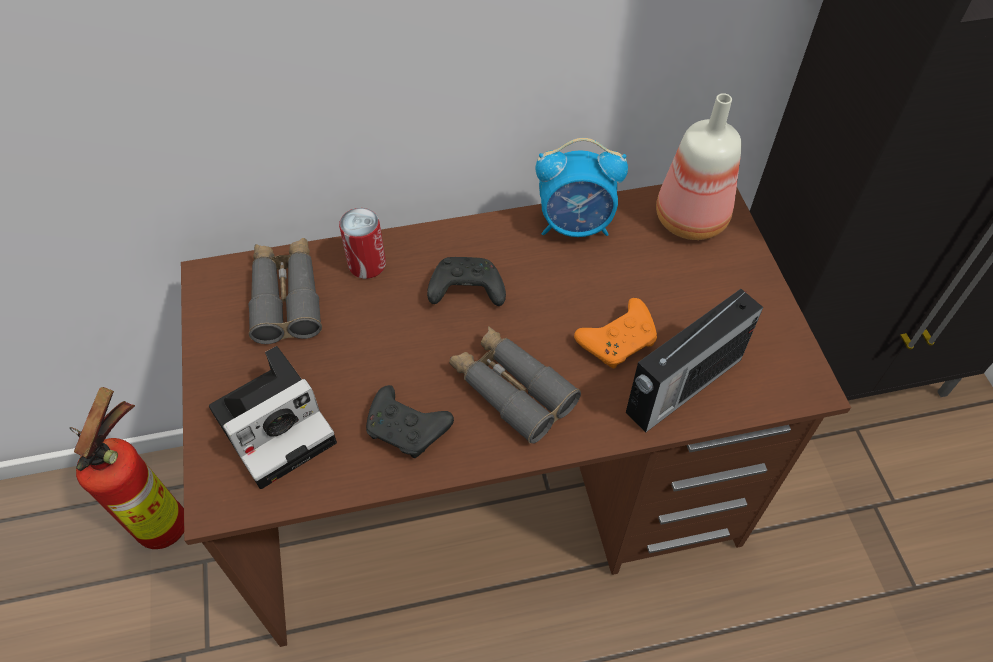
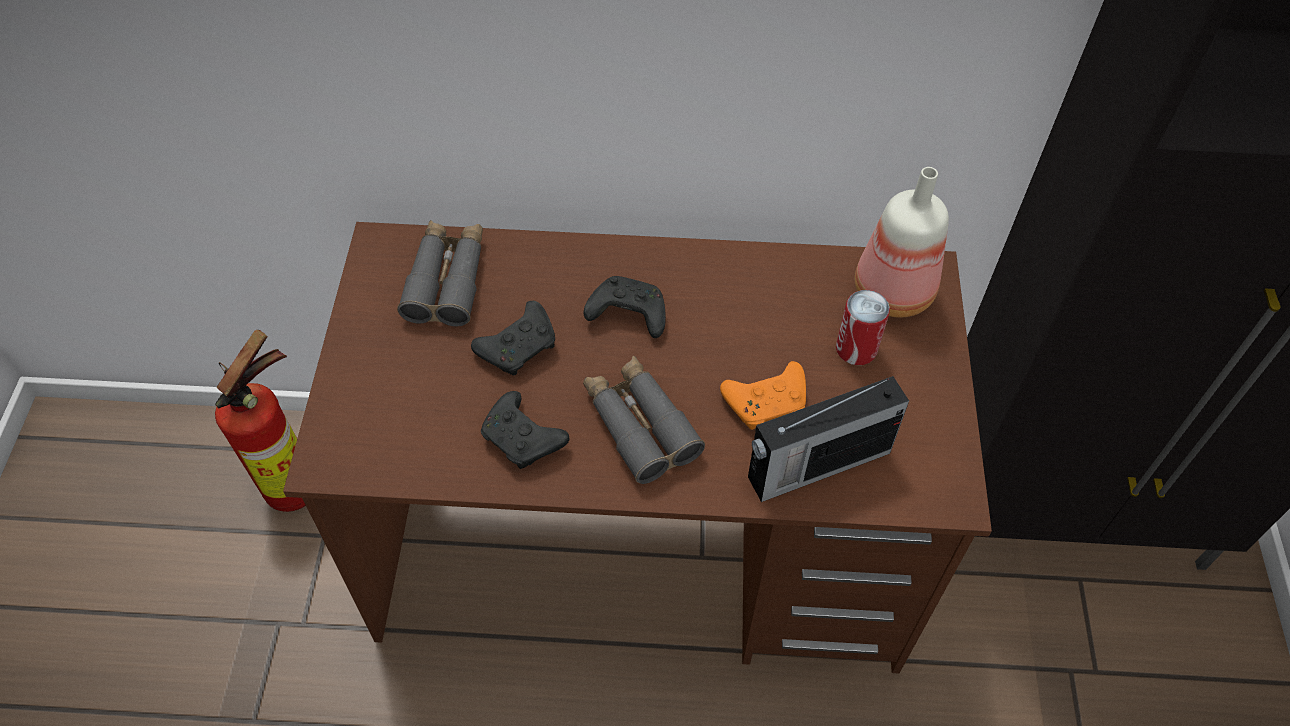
camera: 15 degrees right, 0 degrees up
(277, 423) = (400, 402): camera -> none
(367, 264) = (536, 265): can -> can (856, 349)
(376, 343) = (520, 346): none -> black game controller
(576, 225) = (765, 272): alarm clock -> none

